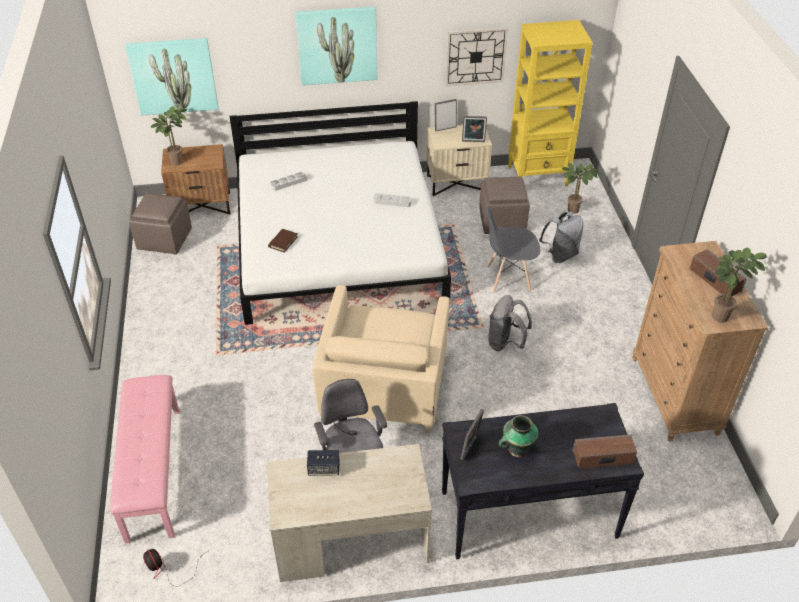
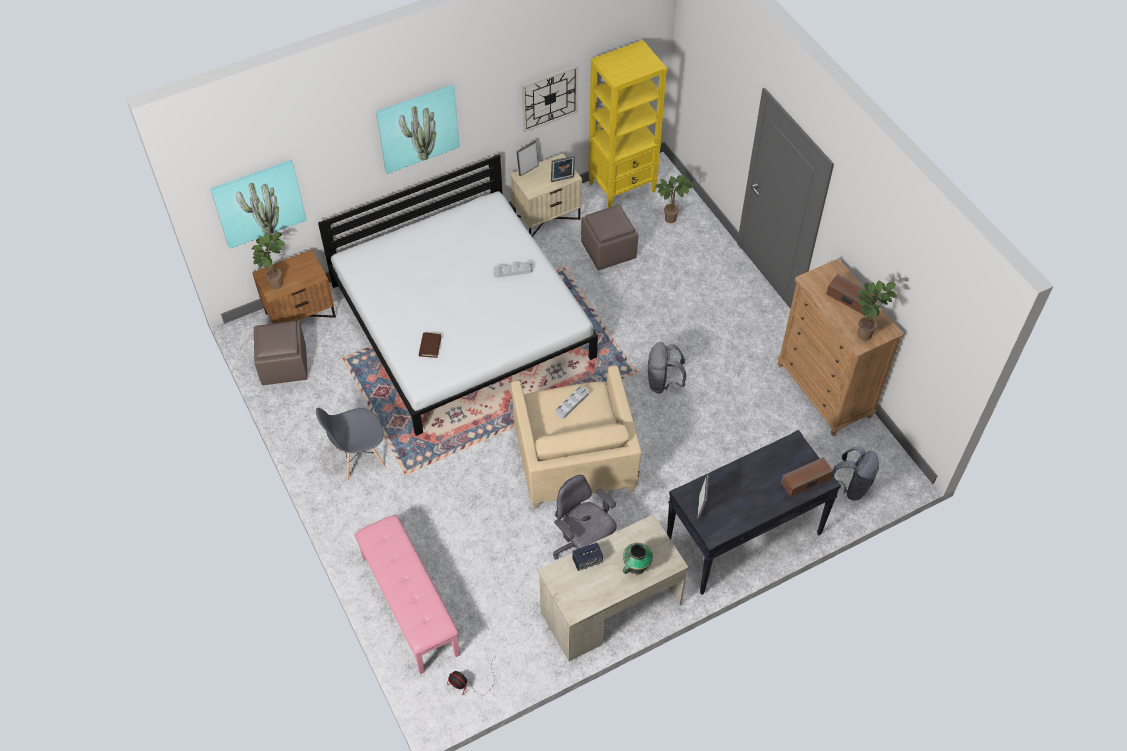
camera: 20 degrees left, 10 degrees up
(288, 183) = (400, 276): grey tray -> grey tray (572, 403)
(508, 278) = (639, 313): grey chair -> grey chair (359, 458)
(516, 450) = (737, 496): vase -> vase (635, 568)
(560, 255) = (677, 274): grey backpack -> grey backpack (851, 486)

